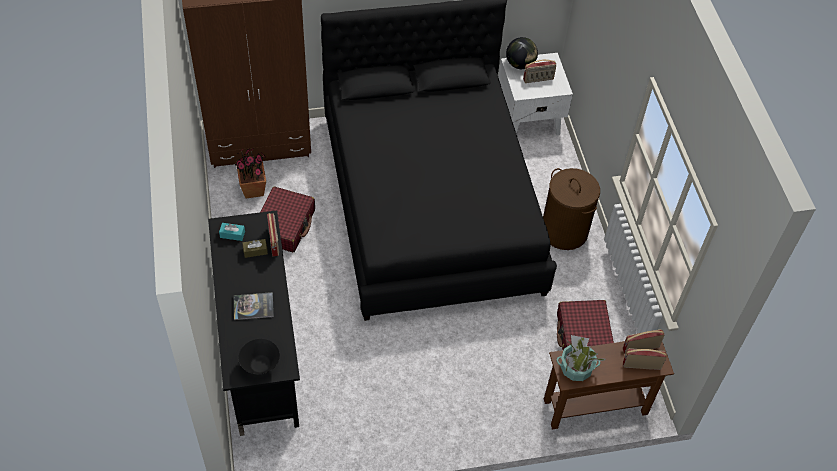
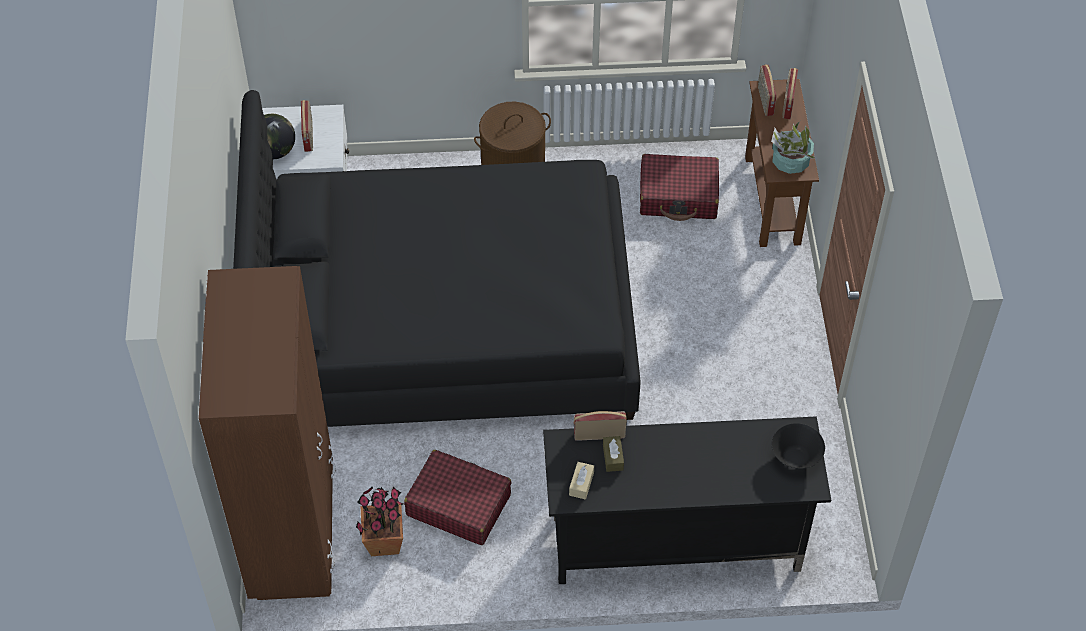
camera: 80 degrees left, 0 degrees up
(232, 234) = (581, 484): turquoise tissue box -> beige tissue box
(253, 306) = (705, 462): book -> none

